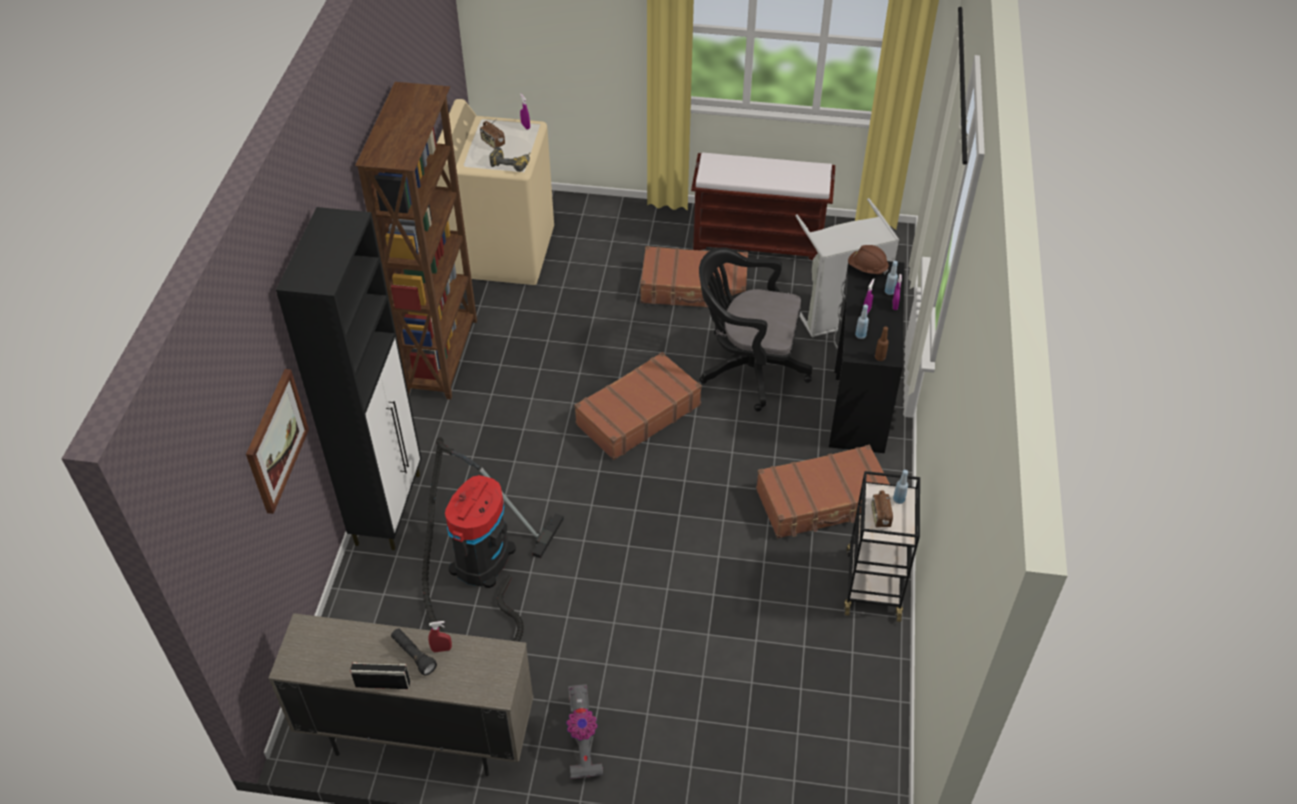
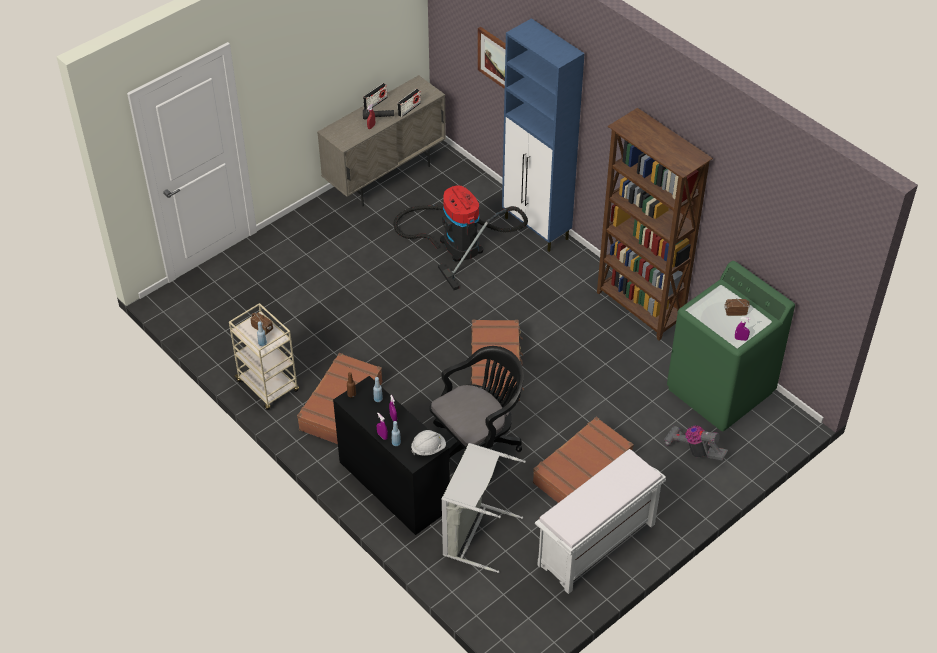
camera: 130 degrees right, 0 degrees up
(363, 631) = (409, 109): none -> radio
(389, 508) = (537, 229): black cabinet -> blue cabinet
(503, 252) = (720, 391): beige washing machine -> green washing machine
(512, 163) = (701, 309): power drill -> none
(582, 740) = (320, 225): vacuum cleaner -> vacuum cleaner (694, 450)
(759, 241) = (596, 546): brown bench -> white bench
(867, 268) = (428, 448): brown hard hat -> white hard hat
(873, 583) = (268, 387): black cart -> beige cart

